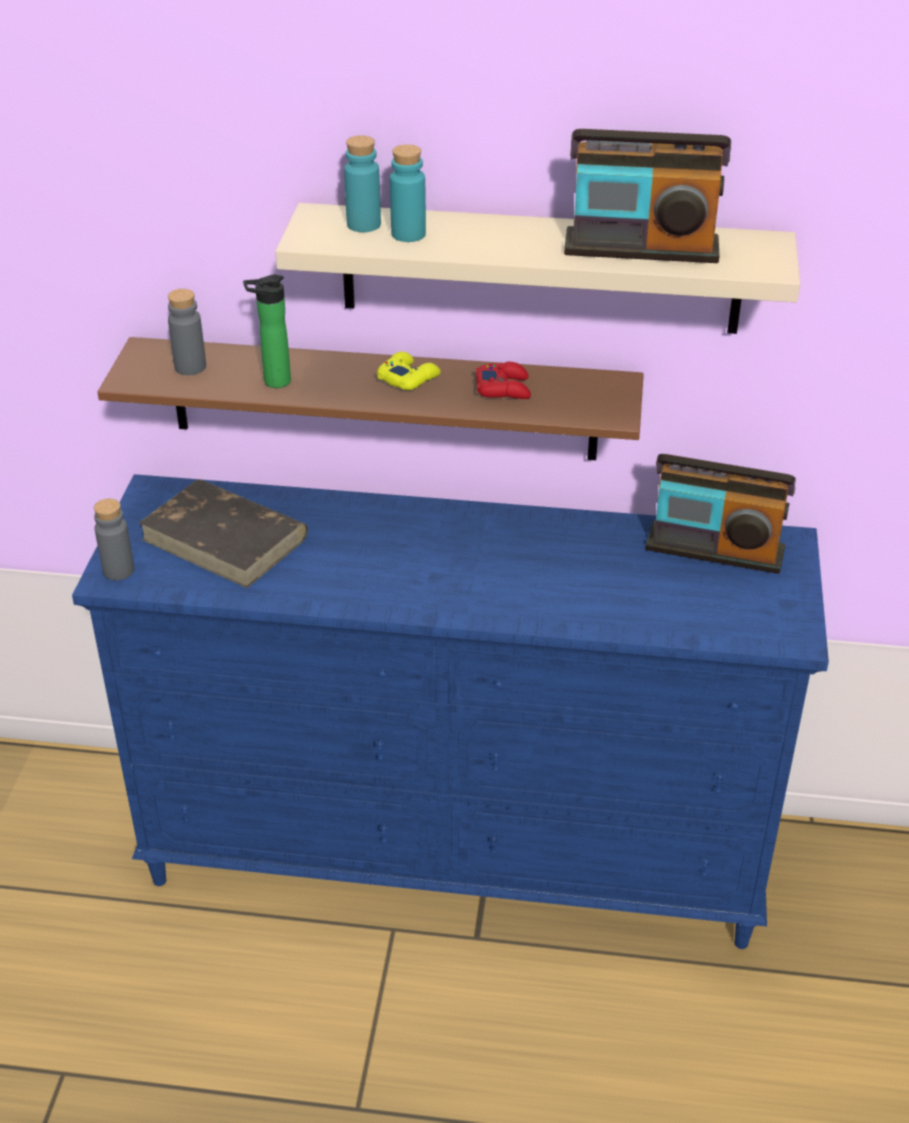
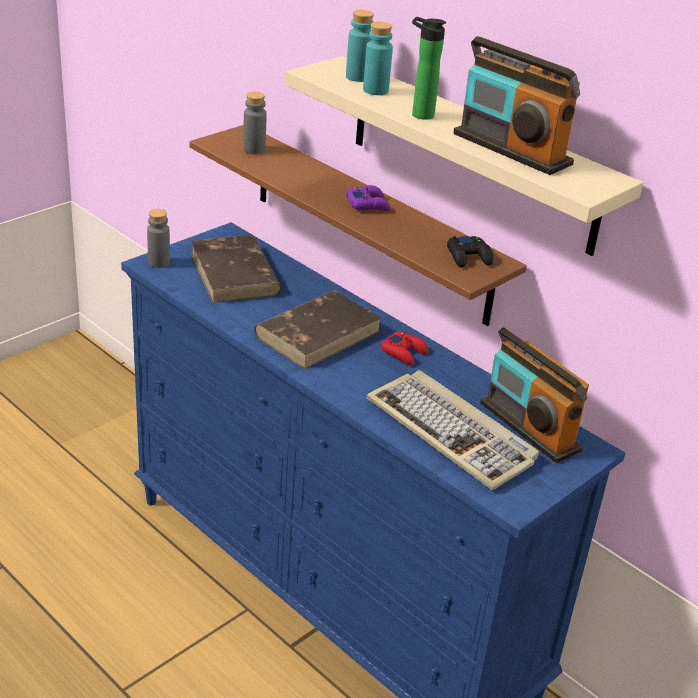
camera: 35 degrees right, 5 degrees down
(273, 382) = (287, 174): bottle -> bottle (419, 114)
(404, 560) = (318, 333): none -> brown book
(408, 378) = (368, 204): yellow game controller -> purple game controller
(503, 388) = (418, 234): red game controller -> red game controller (404, 353)
(584, 391) = (469, 257): none -> black game controller
(660, 597) = (452, 433): none -> keyboard

